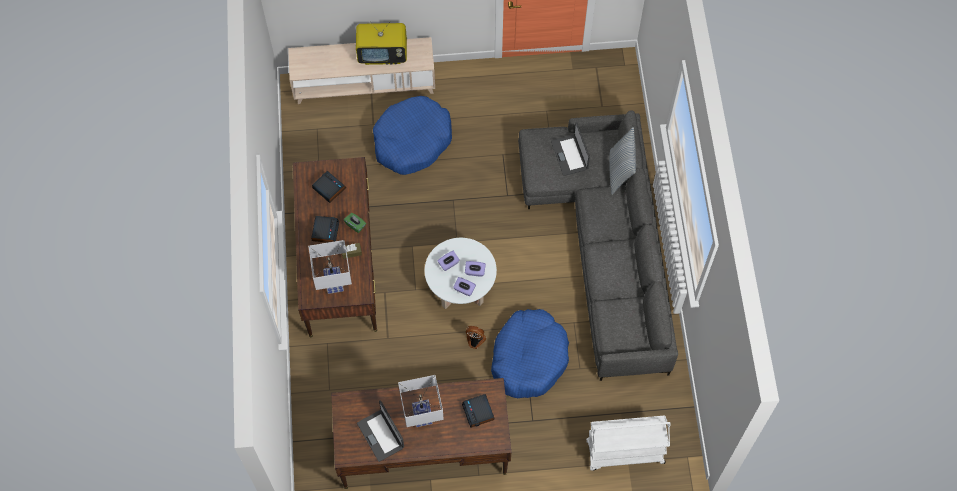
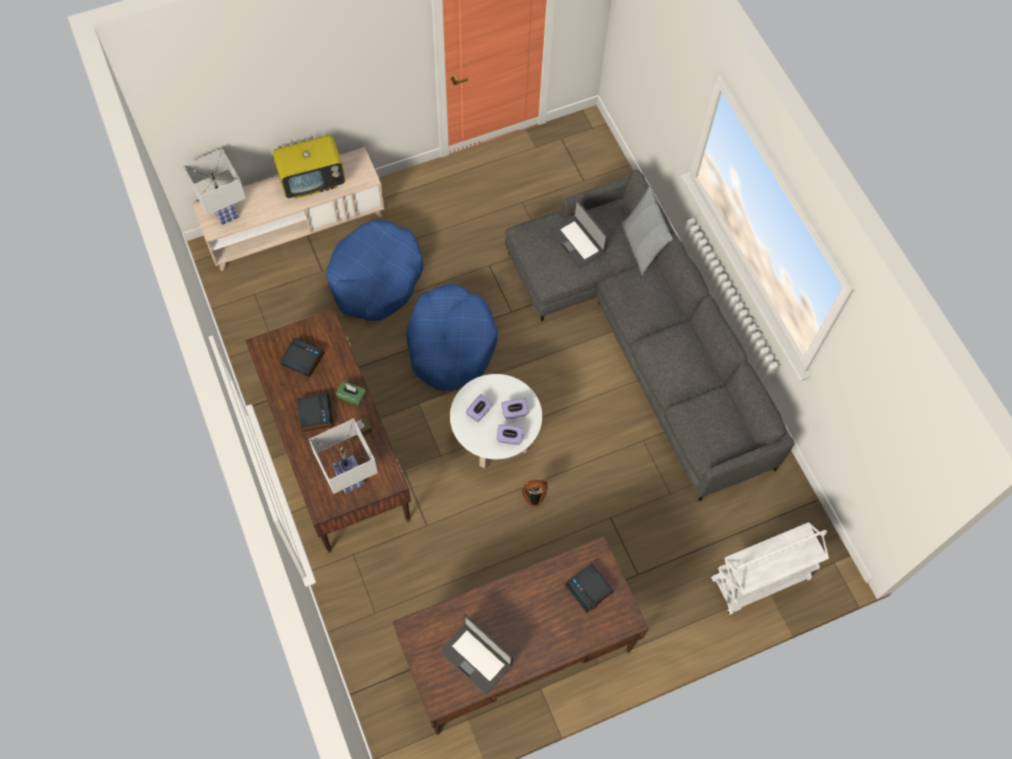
camera: 20 degrees left, 0 degrees up
(422, 417) = (520, 618): white table lamp -> white table lamp (225, 214)
(529, 358) = (606, 498): blue dog bed -> blue dog bed (451, 343)

